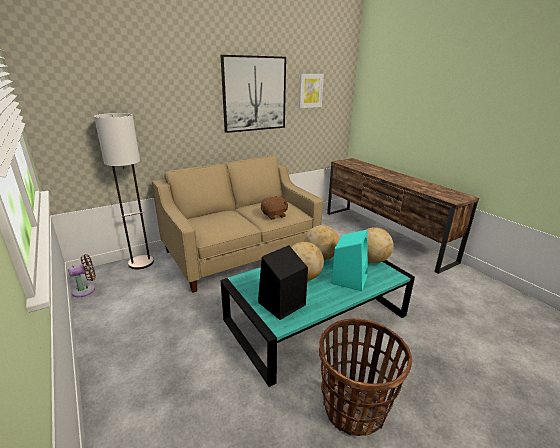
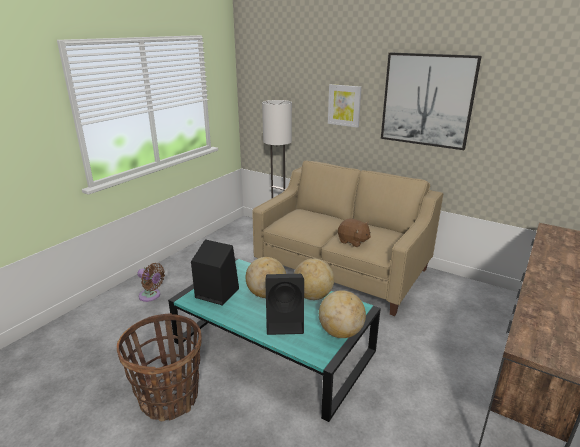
camera: 65 degrees right, 0 degrees up
(86, 290) = (230, 229): brown fan -> brown fan (151, 296)
(310, 90) = (524, 106): picture -> picture (344, 105)
(349, 278) = (286, 322): turquoise speaker -> black speaker

